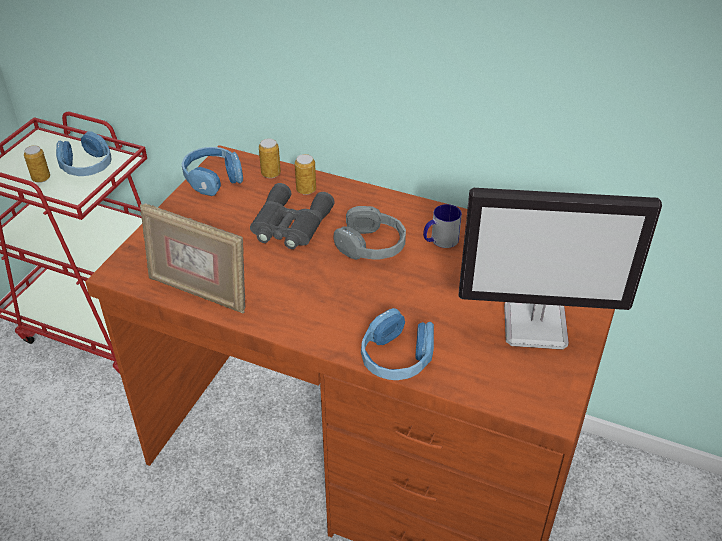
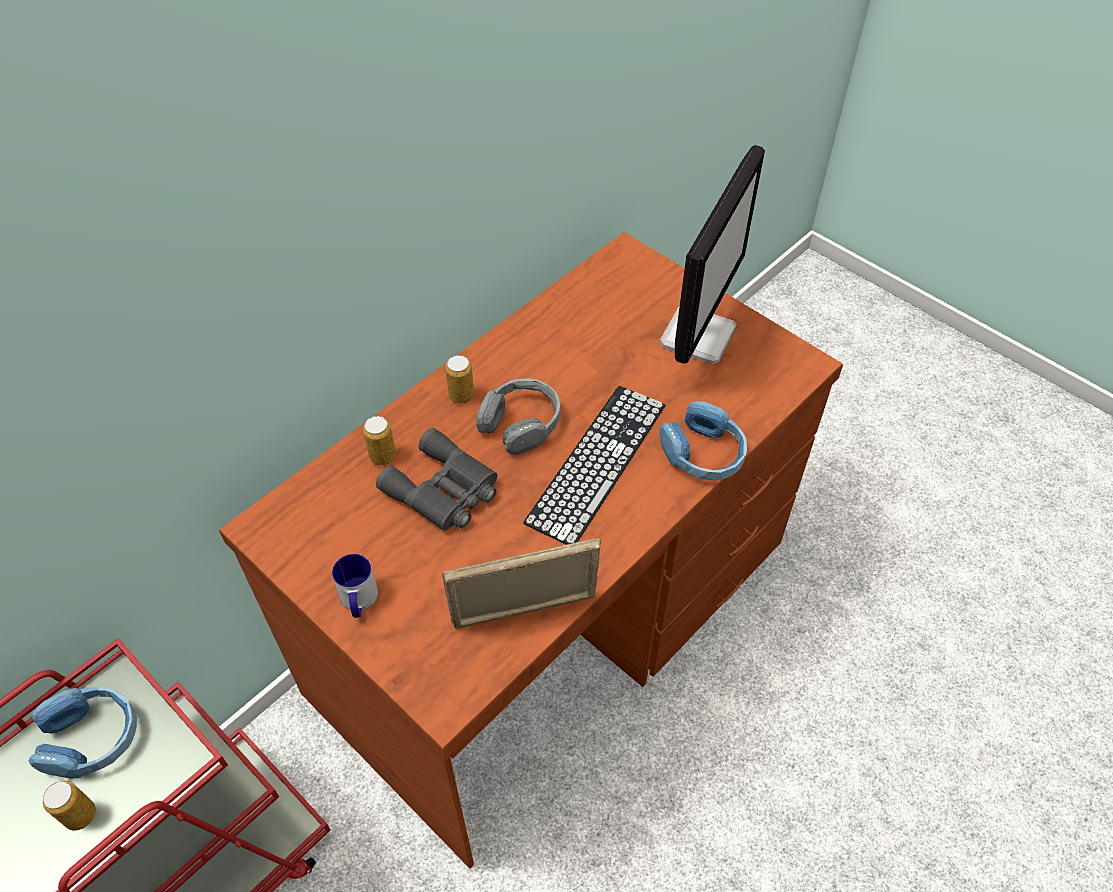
camera: 70 degrees left, 10 degrees up
(199, 292) = (525, 614): picture frame -> picture frame turned 150 degrees counterclockwise
(213, 178) = (297, 552): blue headphones -> none
(271, 174) = (326, 484): can -> can (461, 395)
(354, 295) = (597, 462): none -> keyboard
(440, 241) = (541, 363): mug -> mug (359, 601)

